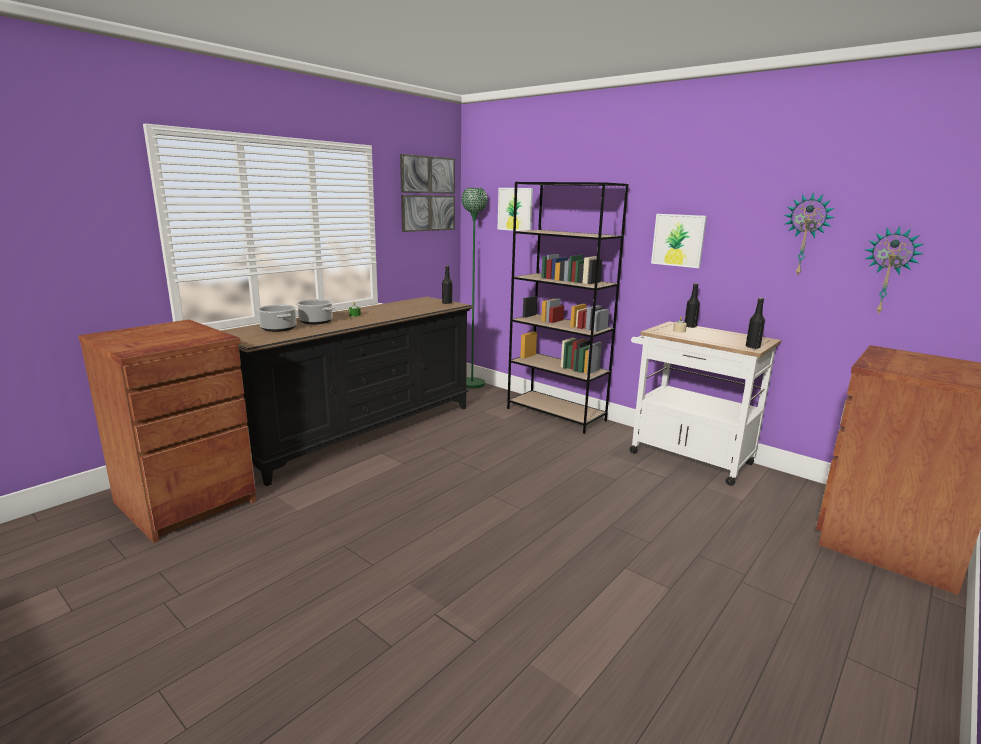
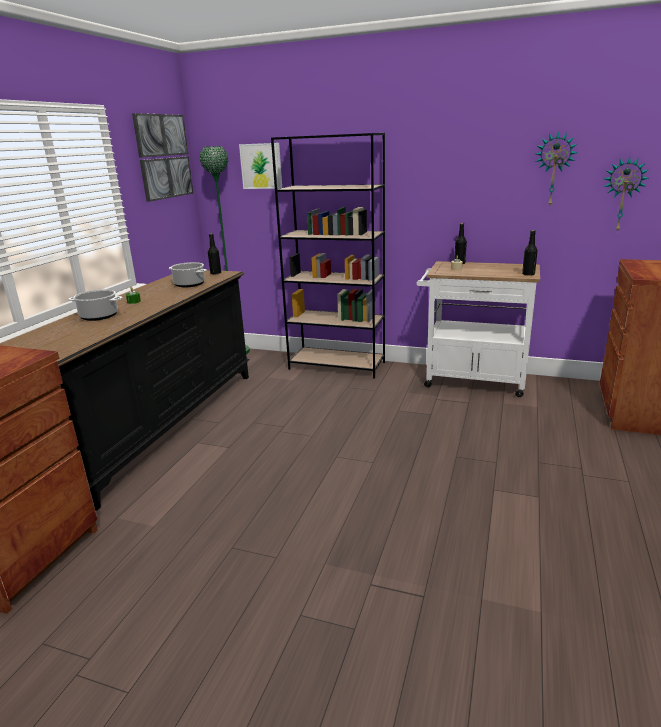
camera: 20 degrees left, 5 degrees up
(278, 328) = (64, 332): cooking pot -> cooking pot (189, 284)
(678, 240) = (438, 184): picture -> none

